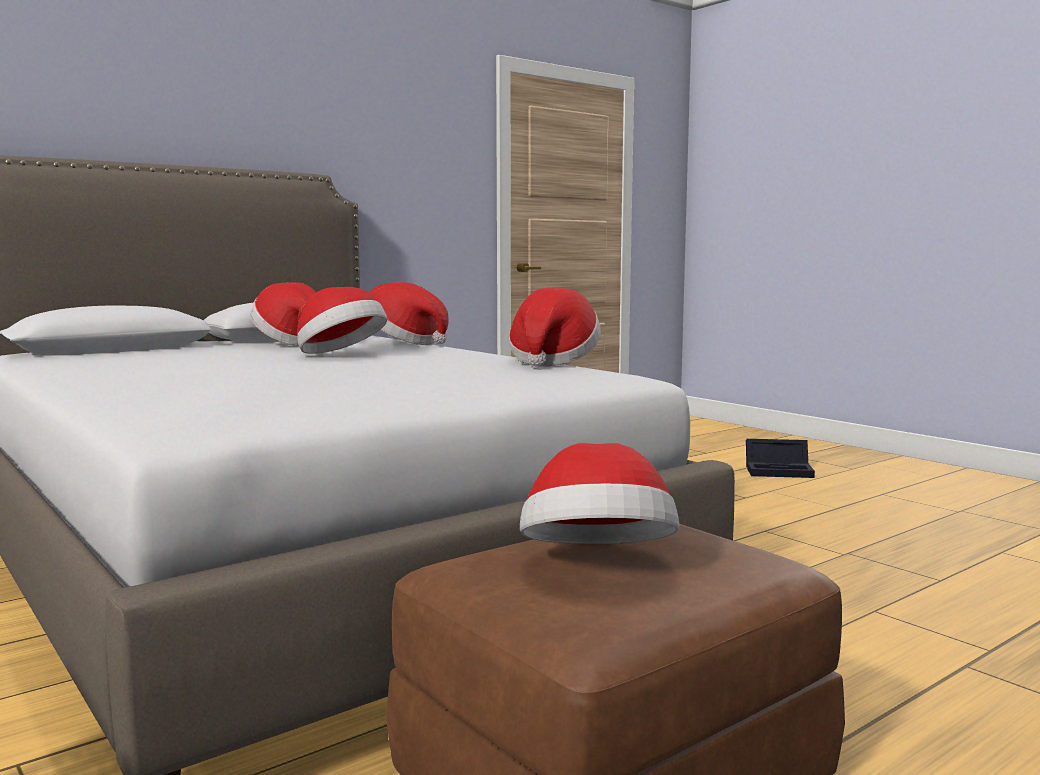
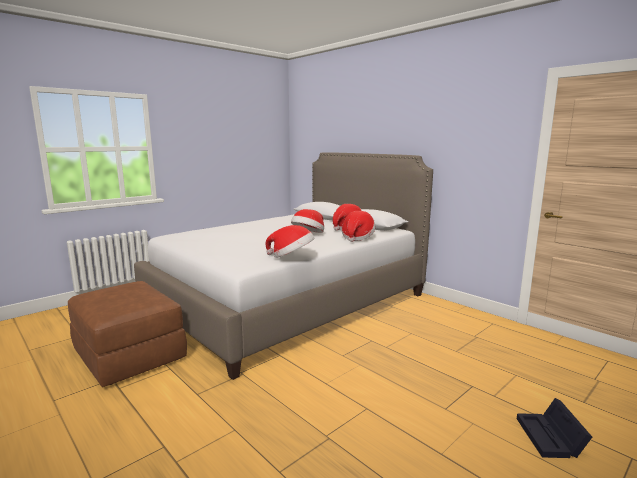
camera: 85 degrees right, 5 degrees up
(597, 565) = (121, 294): hat -> none

